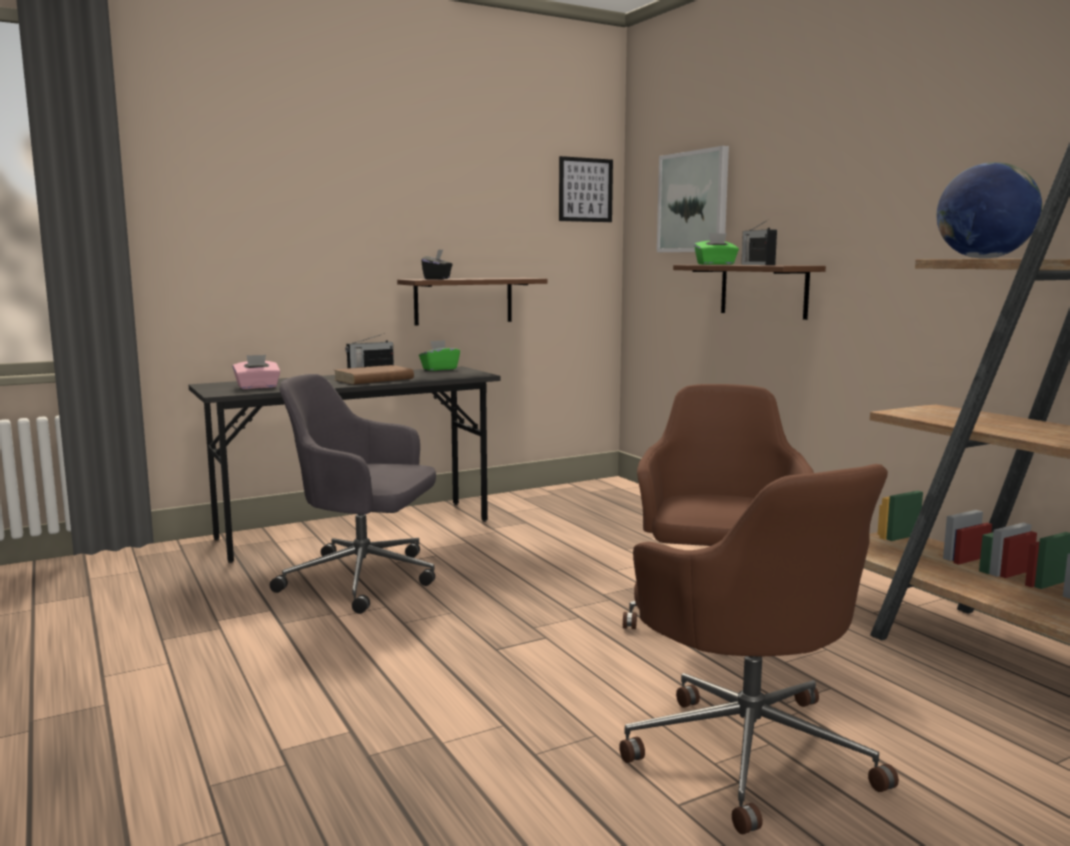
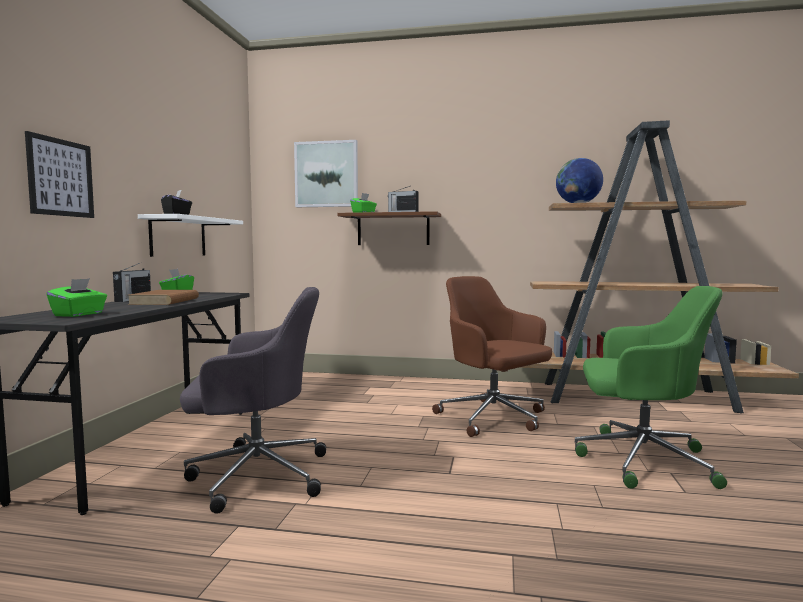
camera: 50 degrees left, 5 degrees down
(257, 387) = (79, 314): pink tissue box -> green tissue box
(364, 579) = (255, 475): grey office chair -> grey office chair turned 150 degrees counterclockwise
(463, 301) = (178, 237): brown shelf -> white shelf
(585, 190) = (235, 159): picture -> picture (60, 177)
(748, 750) = (640, 460): brown office chair -> green office chair

